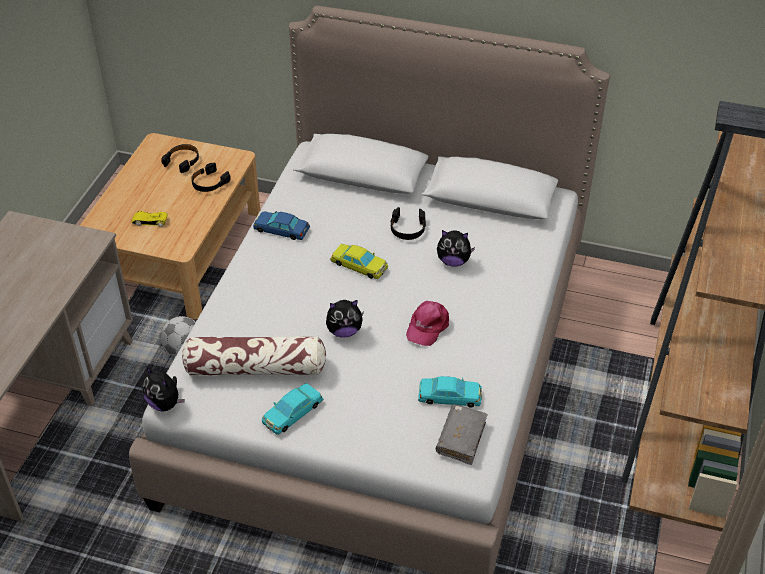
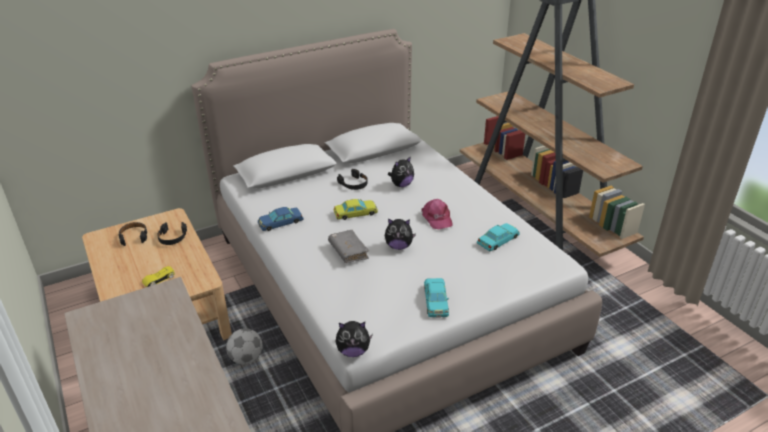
camera: 45 degrees left, 10 degrees down
(256, 368) = (380, 294): pillow -> none
(344, 331) = (398, 246): plush toy -> plush toy turned 60 degrees clockwise
(461, 439) = (534, 254): grey book -> grey book (348, 251)

